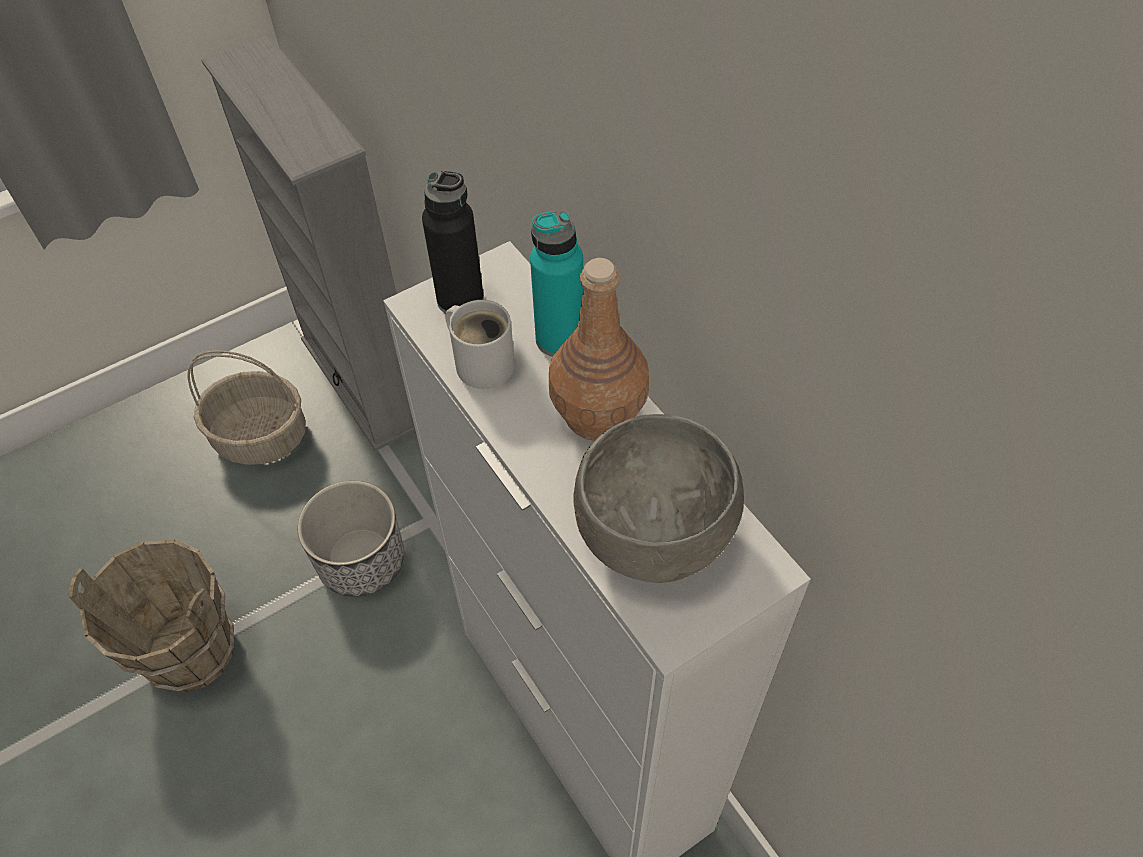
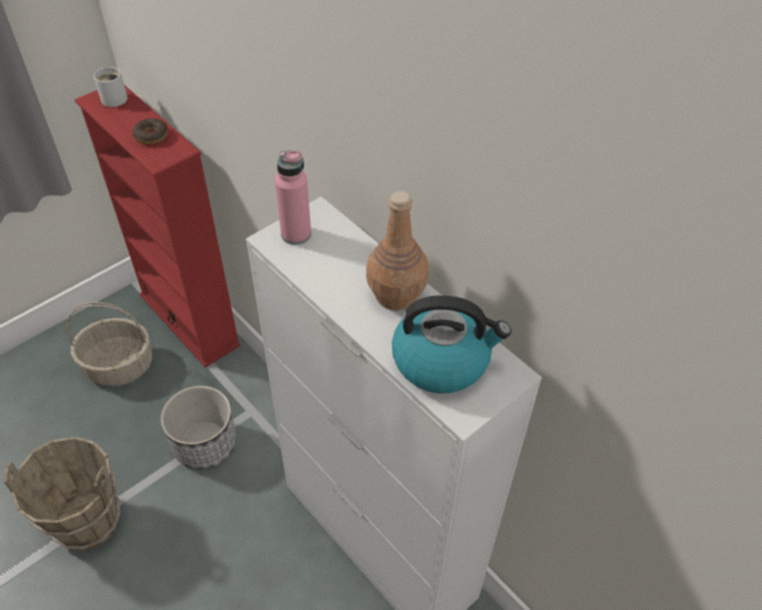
camera: 10 degrees left, 5 degrees down
(299, 122) = (151, 136): none -> donut
(363, 380) = (189, 320): grey bookcase -> red bookcase
(460, 300) = (296, 234): black bottle -> pink bottle
(482, 361) = (317, 269): white mug -> white mug (113, 98)
(559, 339) = (364, 252): turquoise bottle -> none
(653, 532) = (442, 360): grey bowl -> kettle

